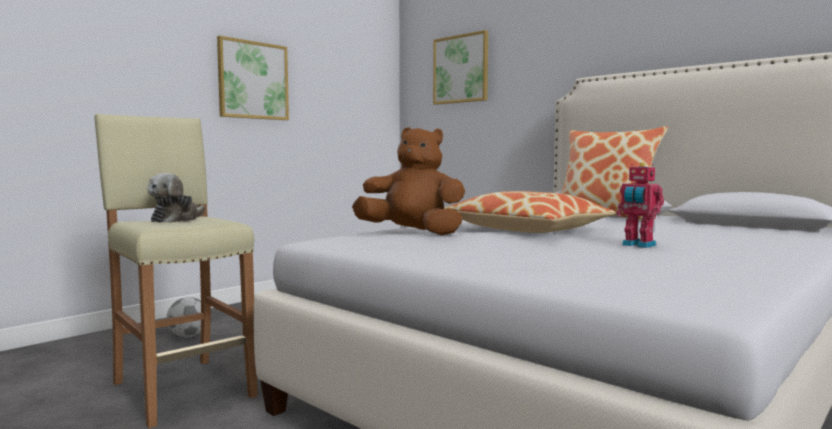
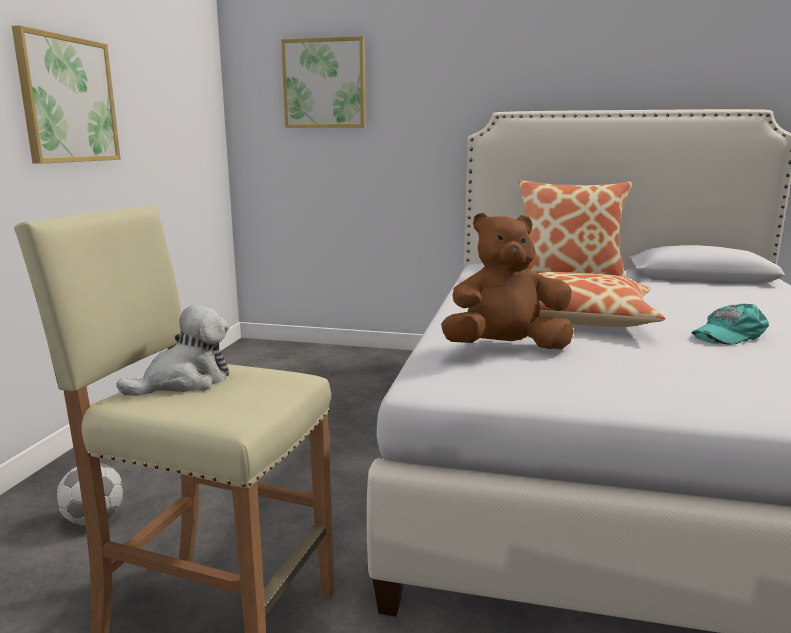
camera: 30 degrees left, 10 degrees up
(177, 219) = (185, 381): plush toy -> plush toy turned 120 degrees counterclockwise
(638, 245) = (728, 334): toy robot -> turquoise cap

